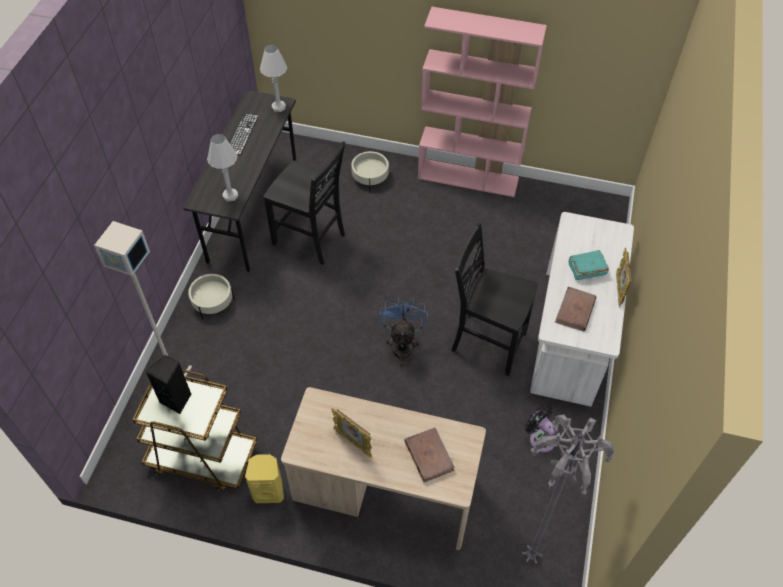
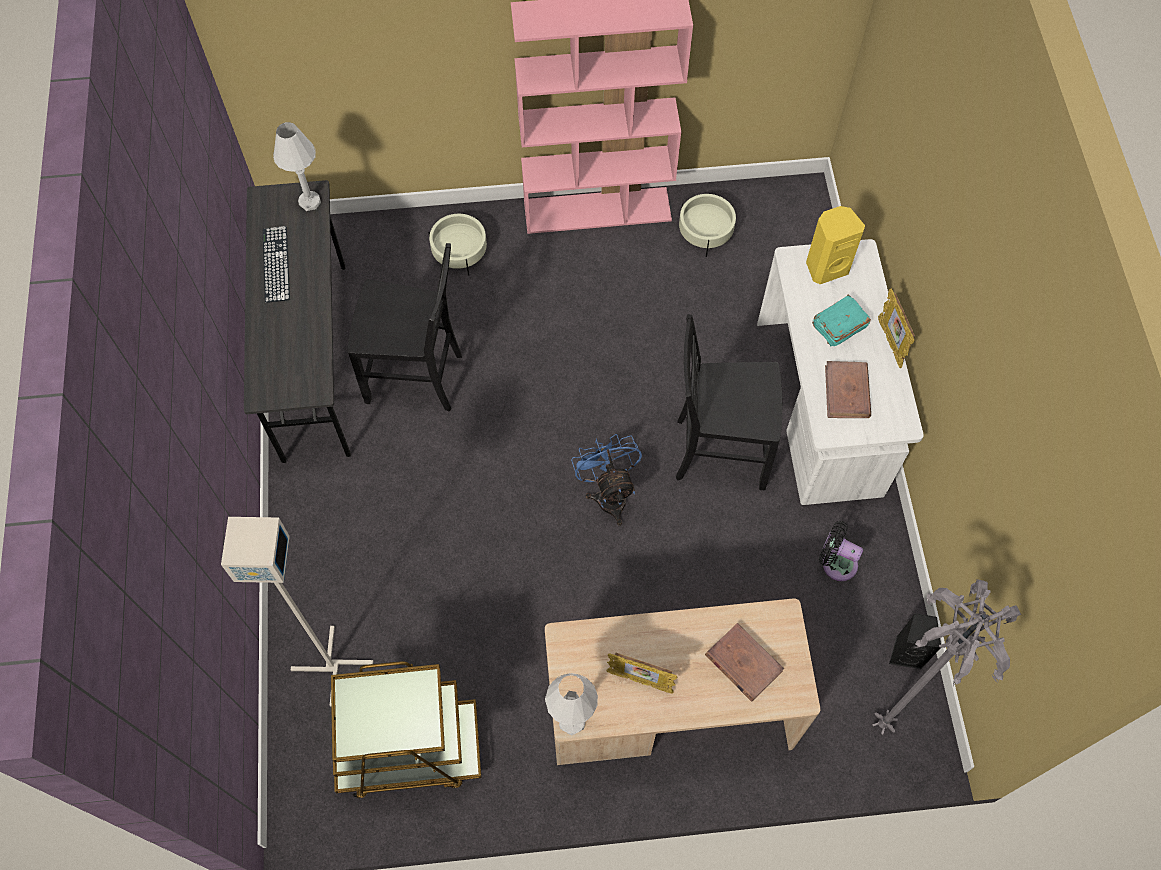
camera: 20 degrees left, 10 degrees up
(177, 400) = (378, 707): black speaker -> black speaker (906, 653)
(213, 302) = (319, 520): beige planter -> beige planter (705, 232)
(230, 196) = (305, 370): white table lamp -> white table lamp (572, 722)
(269, 491) = (519, 763): yellow speaker -> yellow speaker (826, 267)

